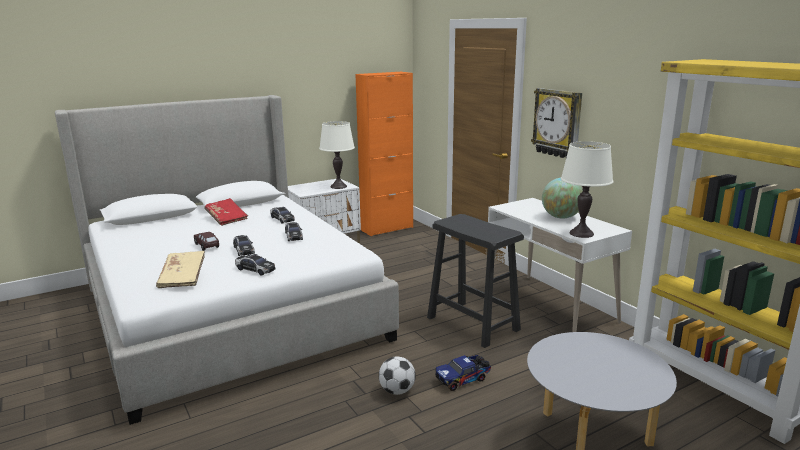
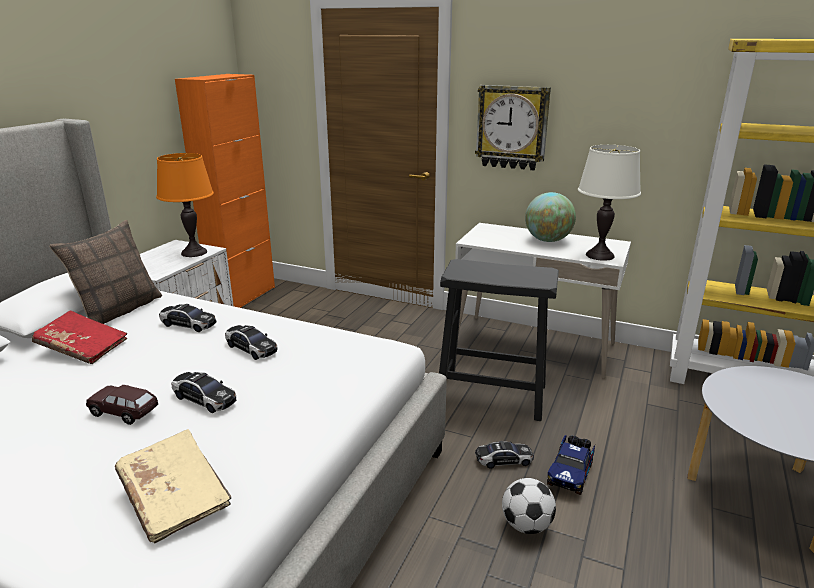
camera: 35 degrees left, 5 degrees up
(255, 269) = (280, 429): toy car -> toy car (504, 460)
(262, 206) = (118, 310): none -> pillow
(338, 186) = (194, 252): white table lamp -> orange table lamp

